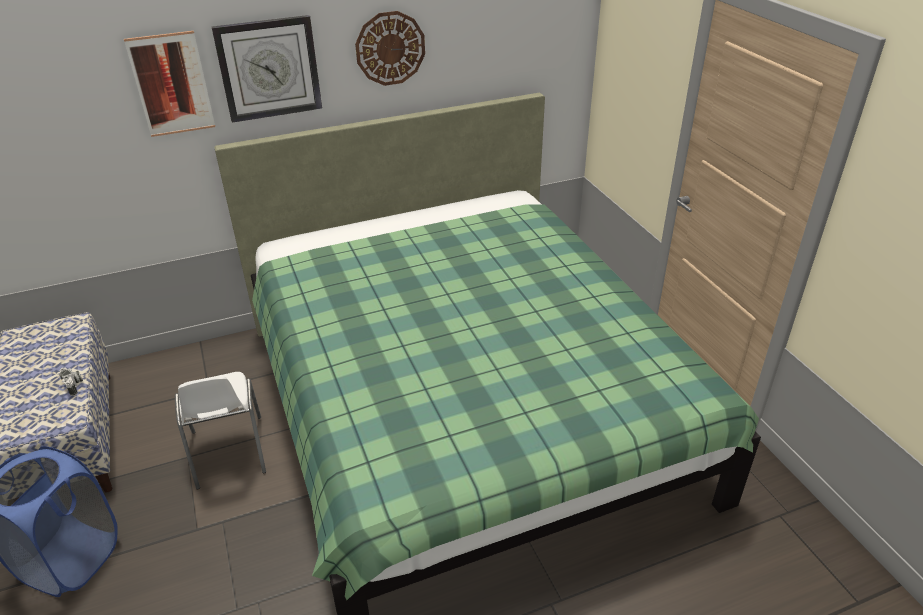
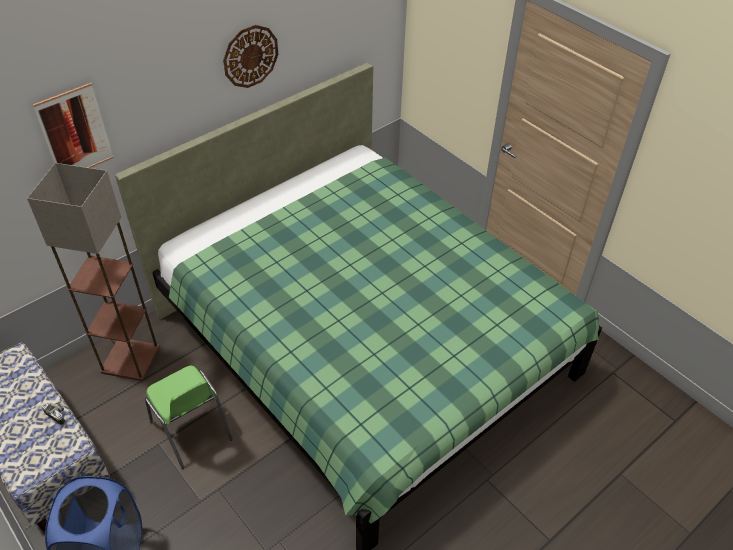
camera: 20 degrees left, 10 degrees up
(209, 367) = (131, 359): none -> floor lamp
(228, 452) = (191, 431): white chair -> green chair
(269, 68) = (154, 98): wall clock -> none

